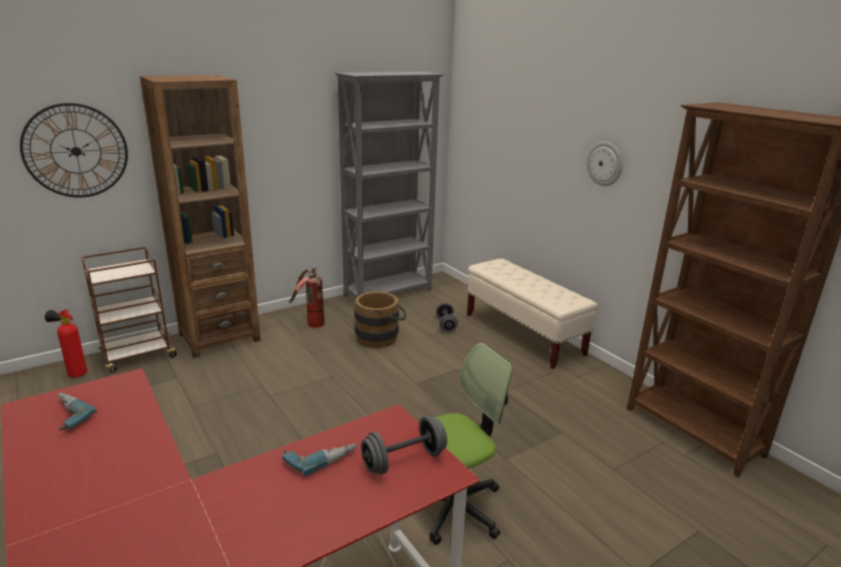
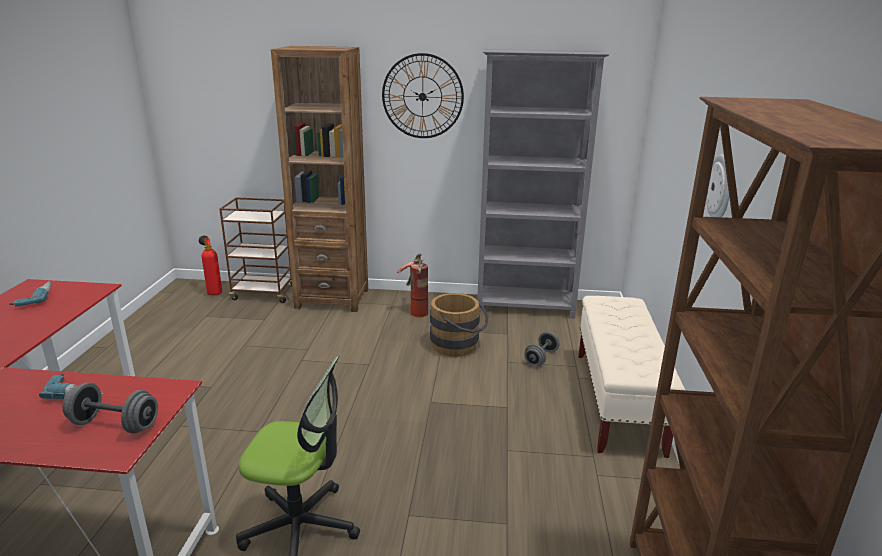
camera: 40 degrees right, 0 degrees up
(76, 151) = (240, 108): wall clock -> wall clock (422, 96)

